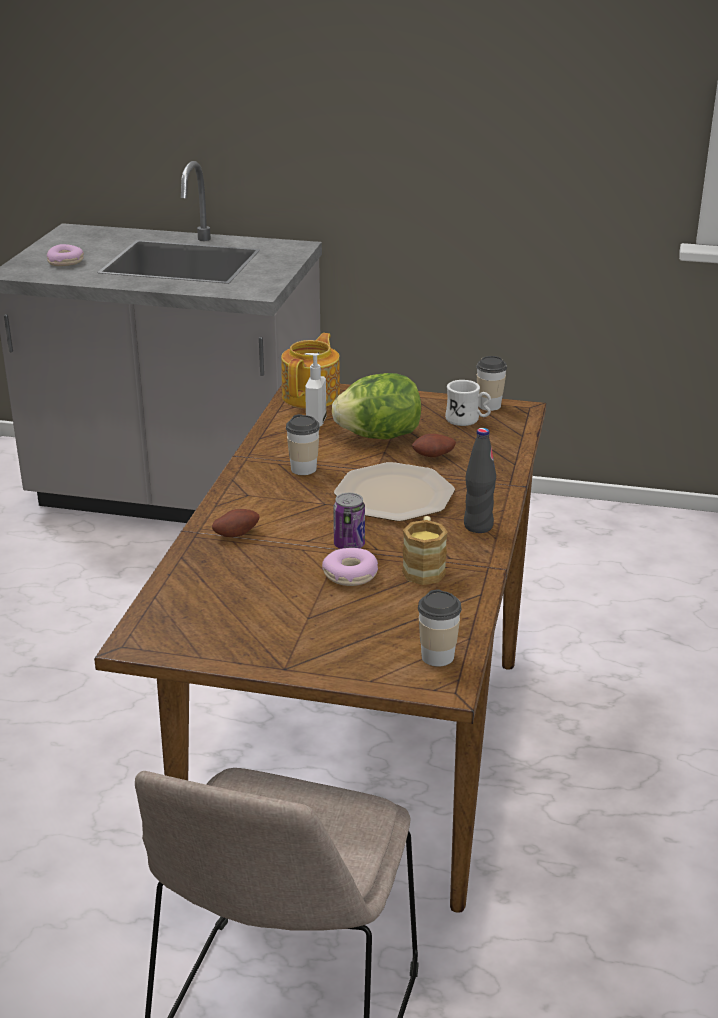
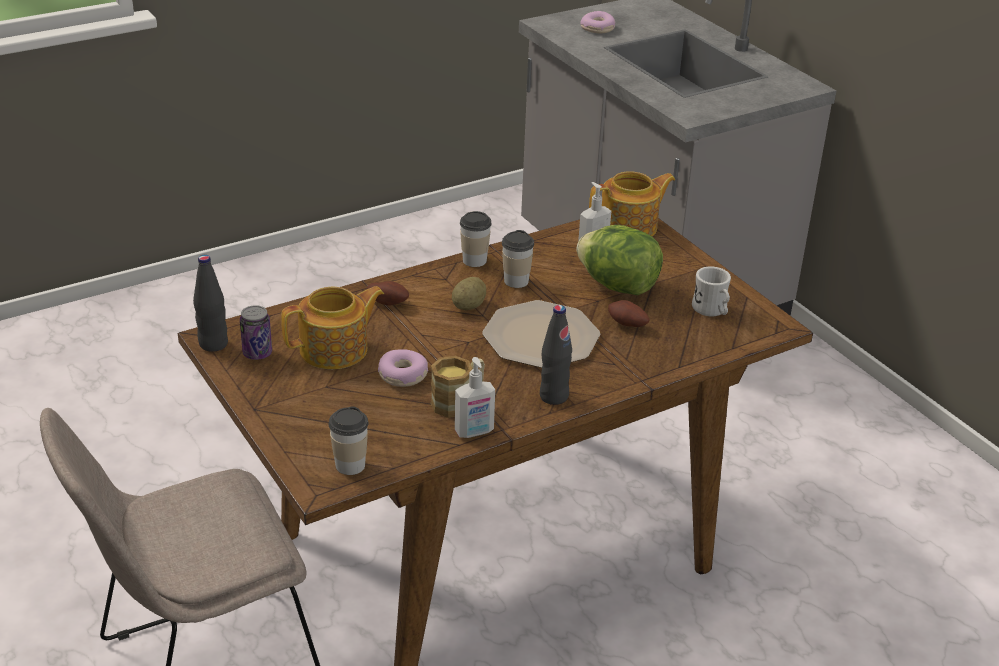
camera: 45 degrees right, 5 degrees up
(149, 646) = (213, 344): none -> black bottle
(263, 589) = (335, 350): none -> teapot
(303, 503) = (469, 306): none -> potato
(349, 545) = (441, 354): can -> can (257, 353)
(475, 580) = (474, 432): none -> soap dispenser
(489, 405) = (755, 308): cup -> cup (474, 260)

